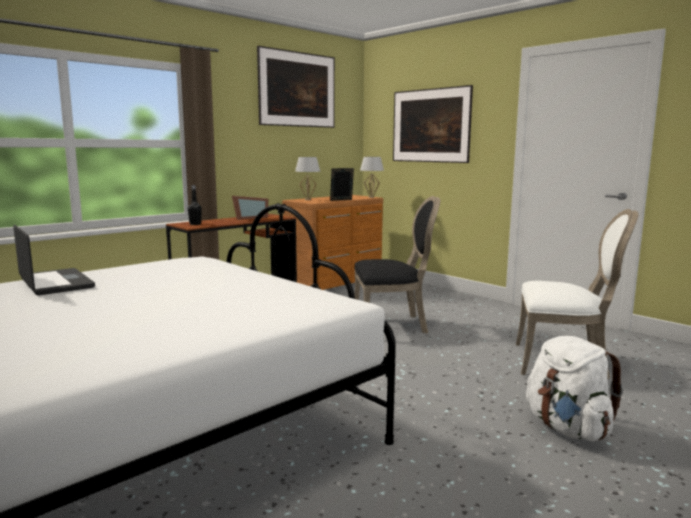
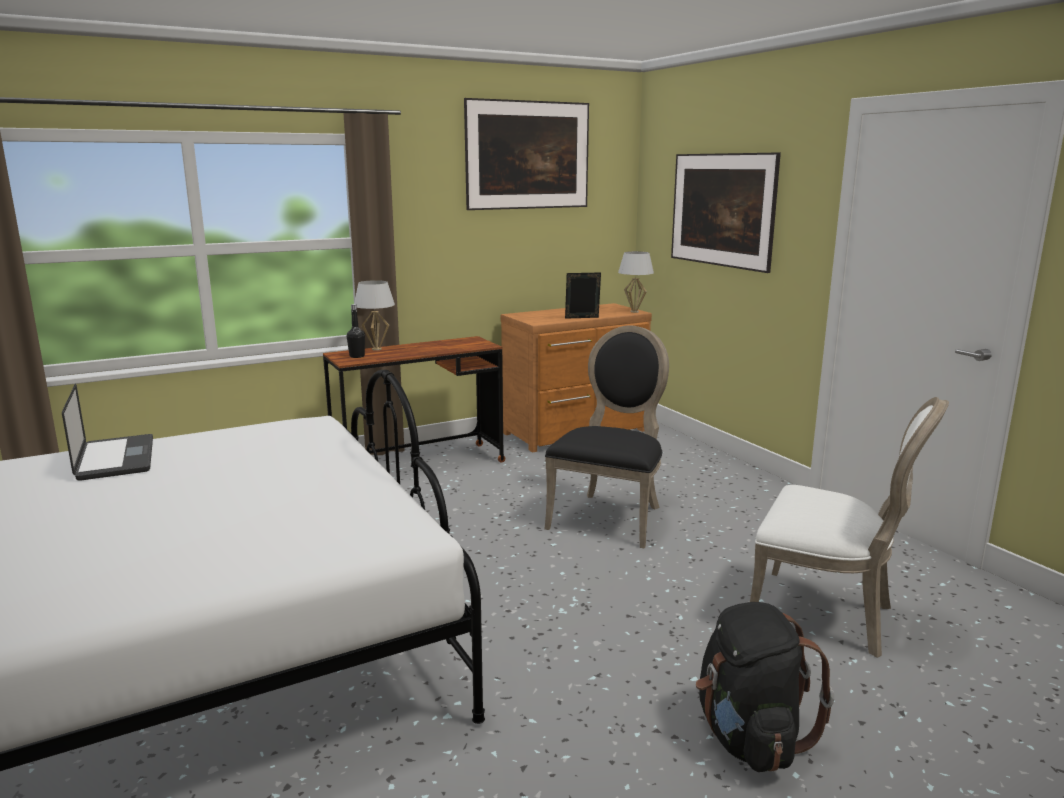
camera: 15 degrees right, 5 degrees up
(249, 218) = (438, 345): picture frame -> none
(307, 199) = (536, 314): white table lamp -> white table lamp (376, 349)
(392, 325) = (610, 517): black chair -> black chair turned 75 degrees counterclockwise
(567, 428) = (749, 738): white backpack -> black backpack

